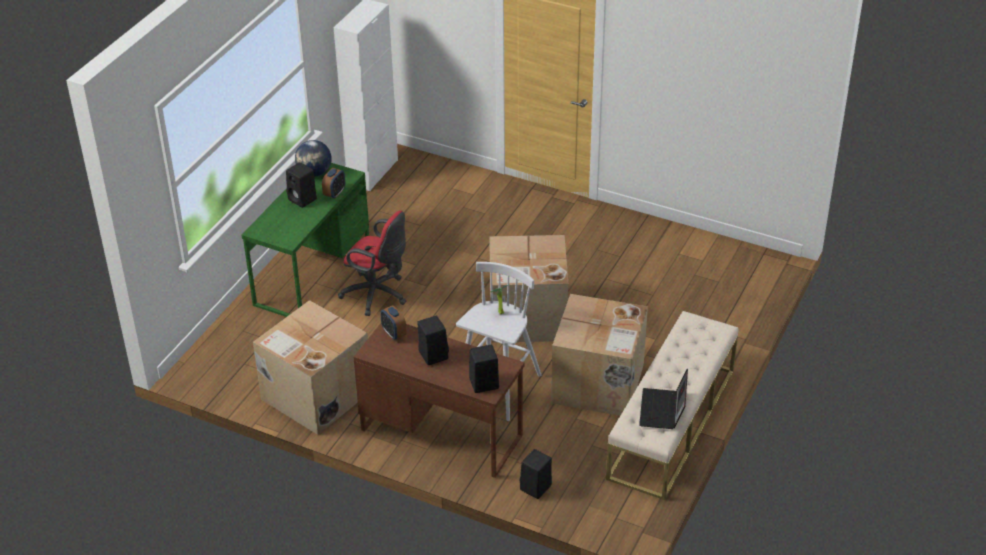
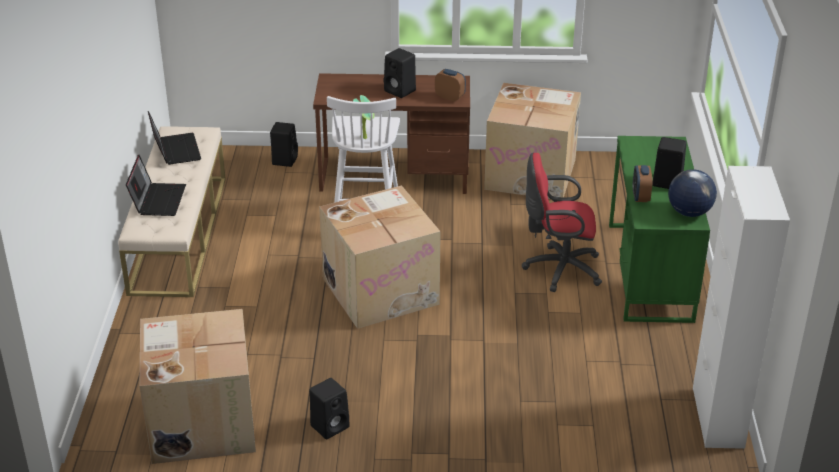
camera: 155 degrees right, 5 degrees down
(483, 384) = (339, 82): black speaker -> black speaker (330, 426)
(599, 384) = (267, 248): cardboard box -> cardboard box (200, 421)
(695, 354) = (158, 200): none -> laptop

